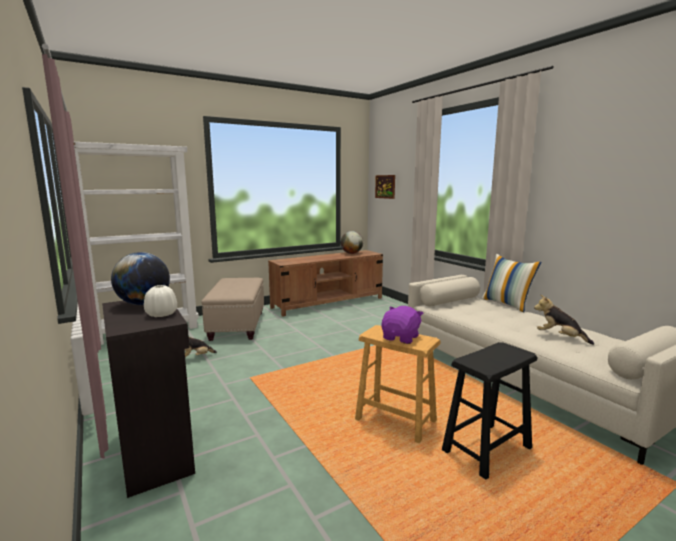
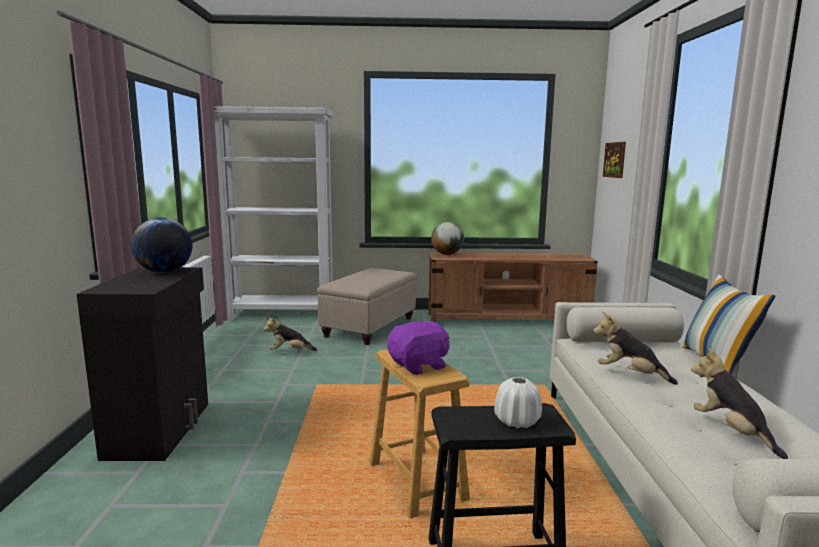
camera: 30 degrees right, 0 degrees up
(161, 314) = (154, 283): white vase -> white vase (516, 421)
(351, 253) = (551, 255): globe -> globe (447, 254)
(483, 319) = (629, 375): none -> plush toy

